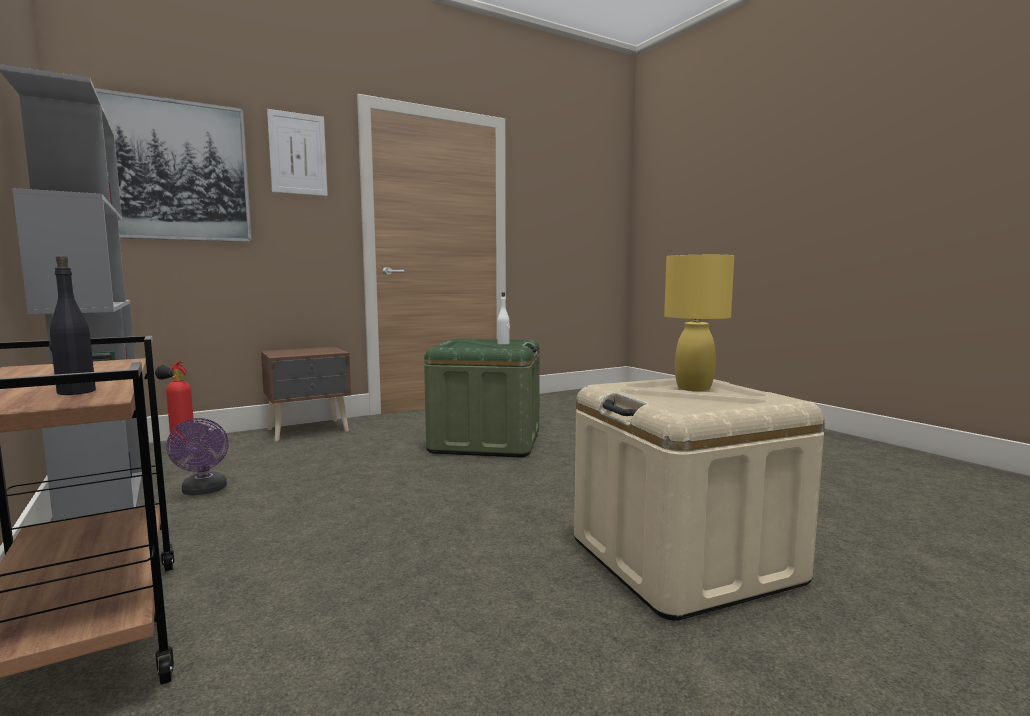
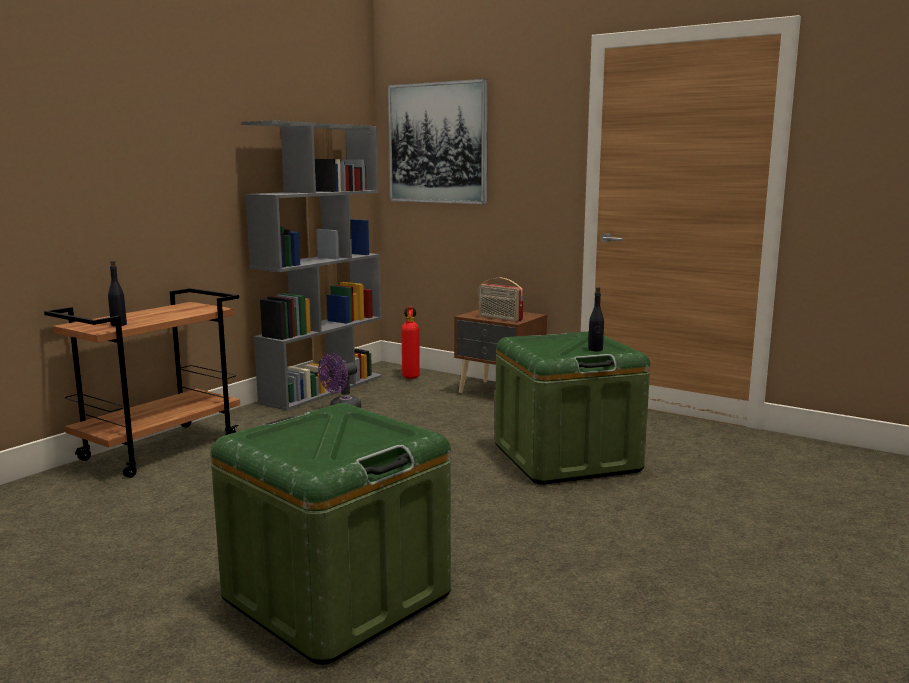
camera: 65 degrees right, 5 degrees up
(298, 154) = (529, 113): picture -> none
(316, 352) = (499, 318): none -> radio
(503, 343) = (595, 349): white bottle -> black bottle
(683, 560) = (336, 596): beige storage box -> green storage box
(693, 388) = (372, 436): yellow table lamp -> none

